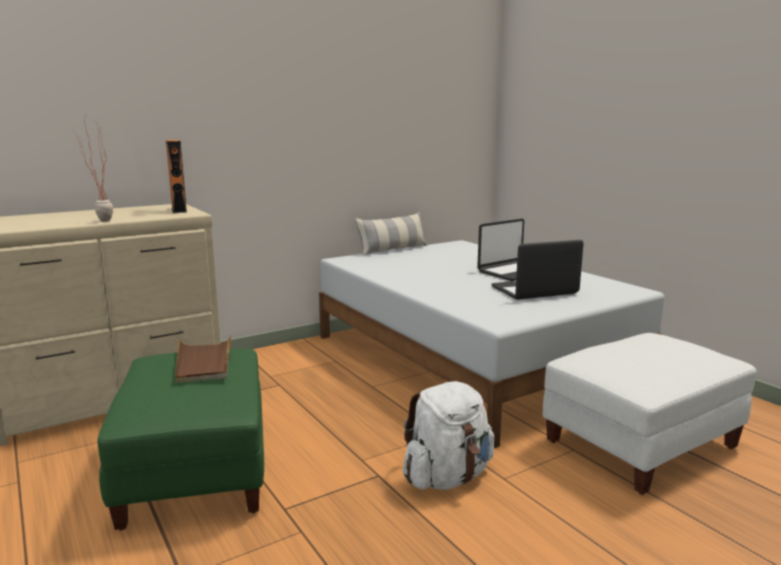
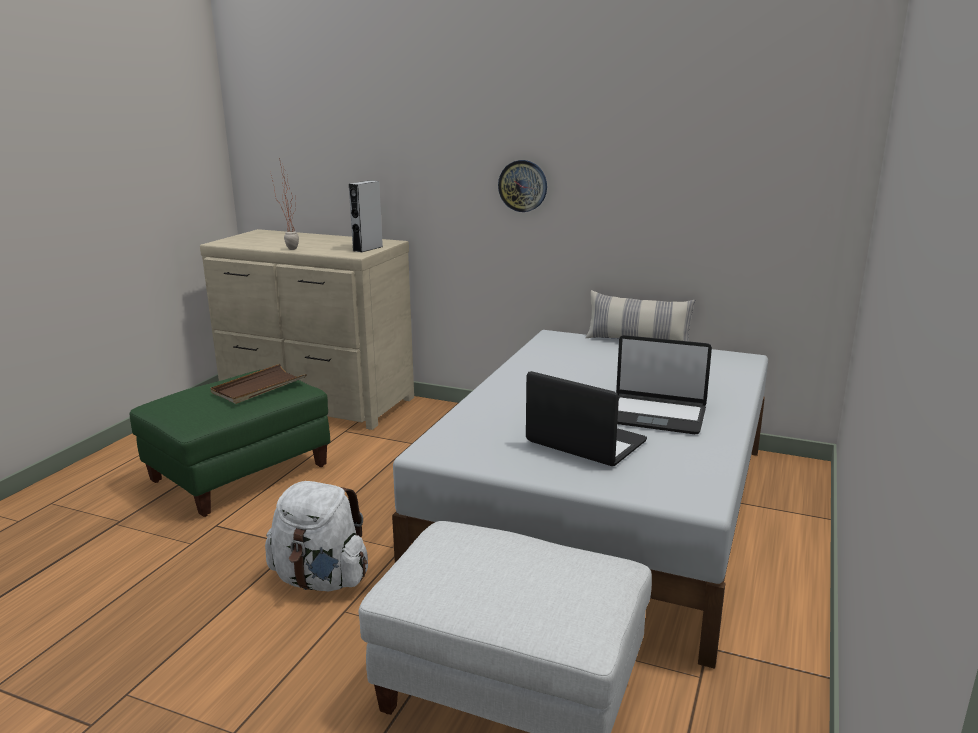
camera: 55 degrees right, 5 degrees up
(179, 210) = (368, 248): orange speaker -> grey speaker
(292, 139) = (523, 186): none -> wall clock

